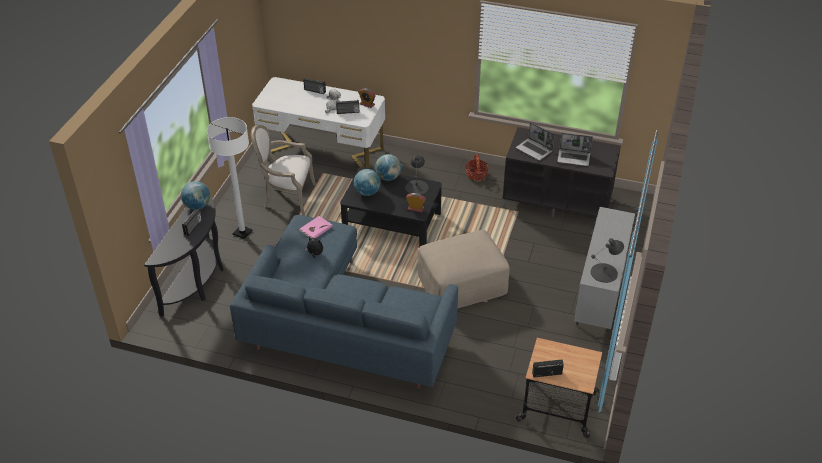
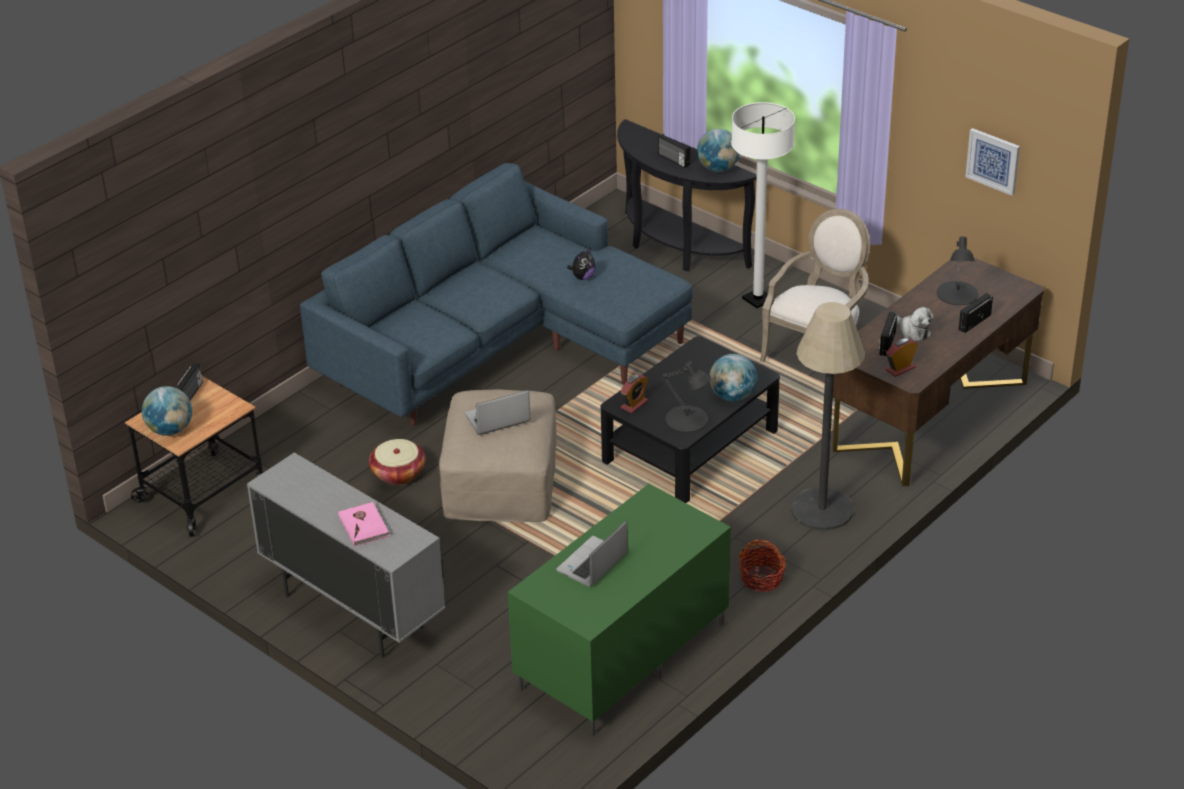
camera: 115 degrees right, 5 degrees down
(242, 48) = (993, 161): none -> picture
(315, 229) = (637, 288): pink book -> pink book (364, 526)
(322, 151) = (930, 415): white desk -> brown desk
(367, 192) = (707, 367): globe -> globe (170, 430)
(415, 168) = (822, 510): none -> floor lamp
(484, 326) = (398, 473): none -> basket
(534, 150) = (647, 523): laptop -> laptop (497, 419)
(558, 201) = (622, 658): black tv stand -> green tv stand
(604, 273) = (292, 484): black table lamp -> black table lamp (957, 294)

